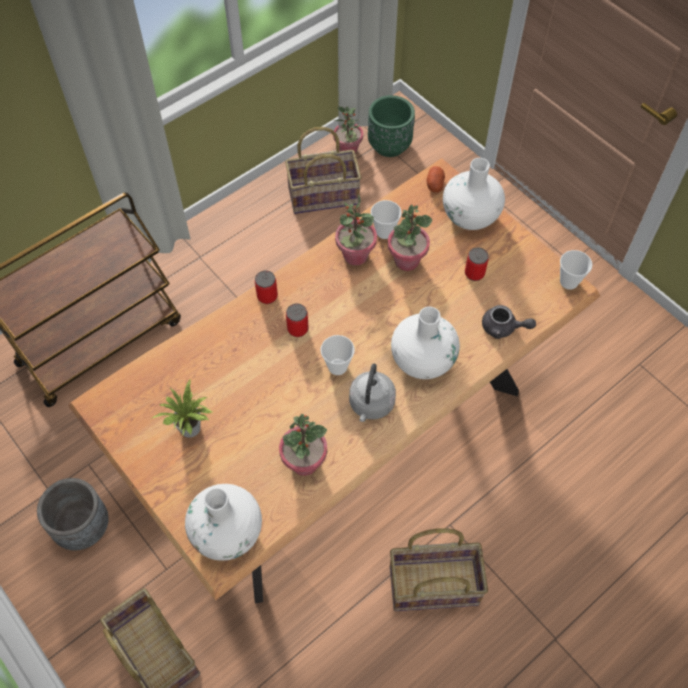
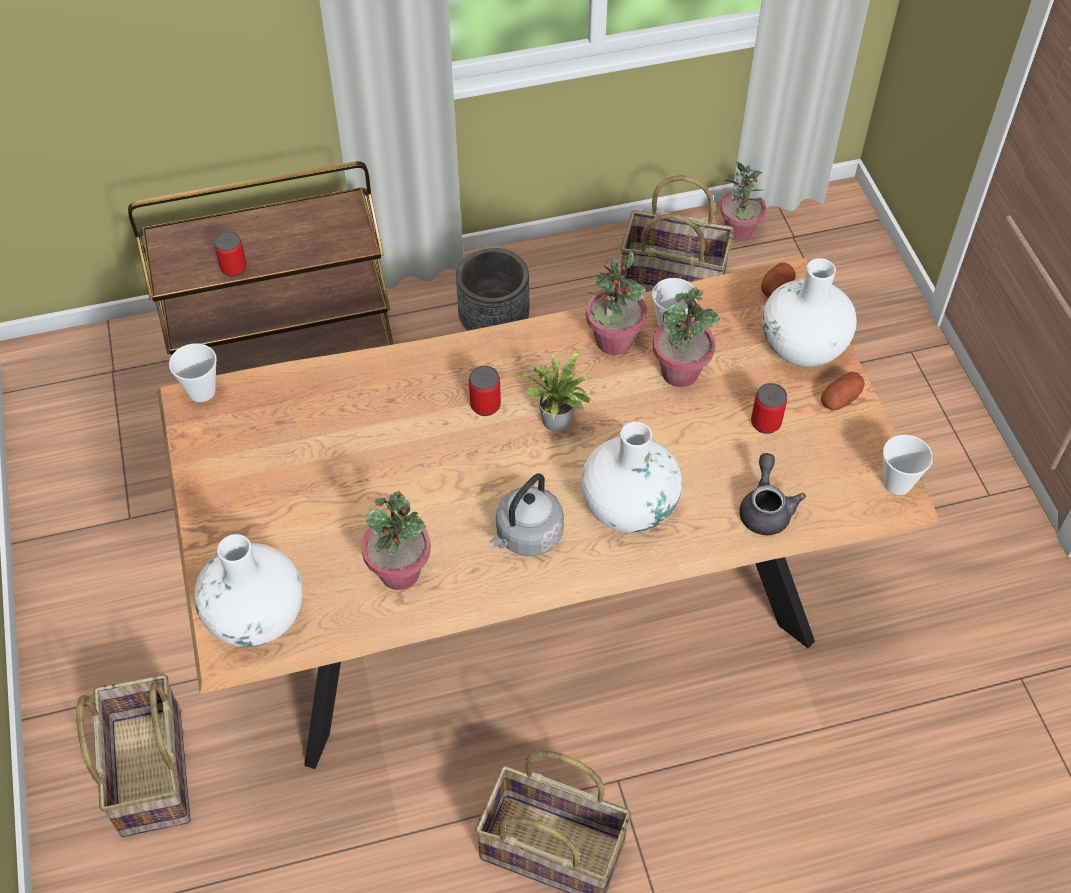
camera: 25 degrees right, 5 degrees down
(83, 527) = (146, 579): grey planter -> grey planter (494, 324)
(192, 430) = (283, 476): potted plant -> potted plant (557, 423)
(267, 296) = (469, 350): can -> can (234, 268)
(337, 367) = (510, 471): cup -> cup (202, 391)
(389, 146) = (801, 245): green planter -> none
(503, 328) = (765, 508): grey teapot -> grey teapot turned 135 degrees counterclockwise
(509, 242) = (840, 399): none -> potato

